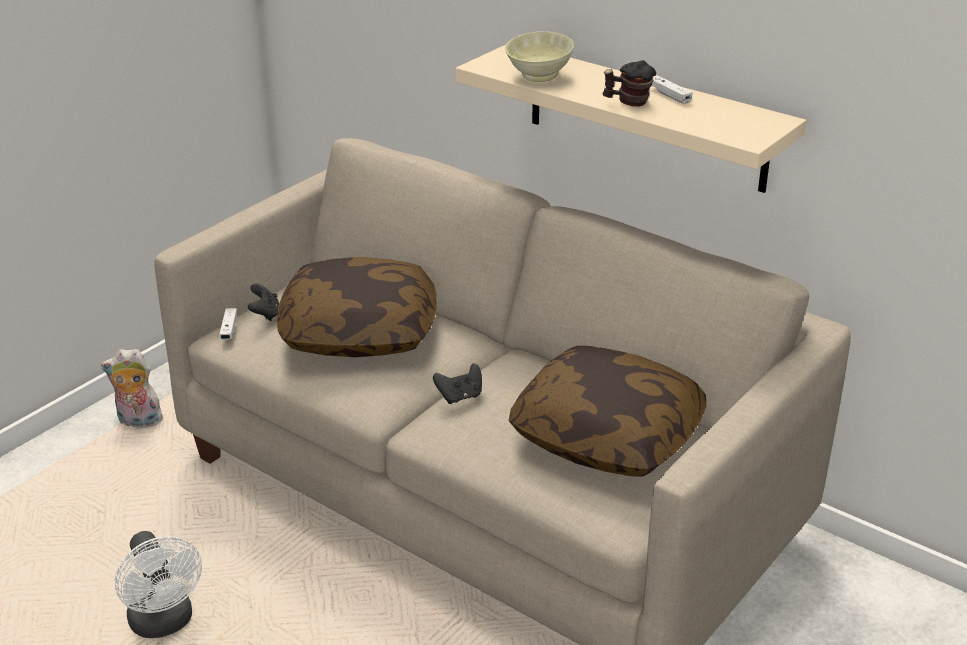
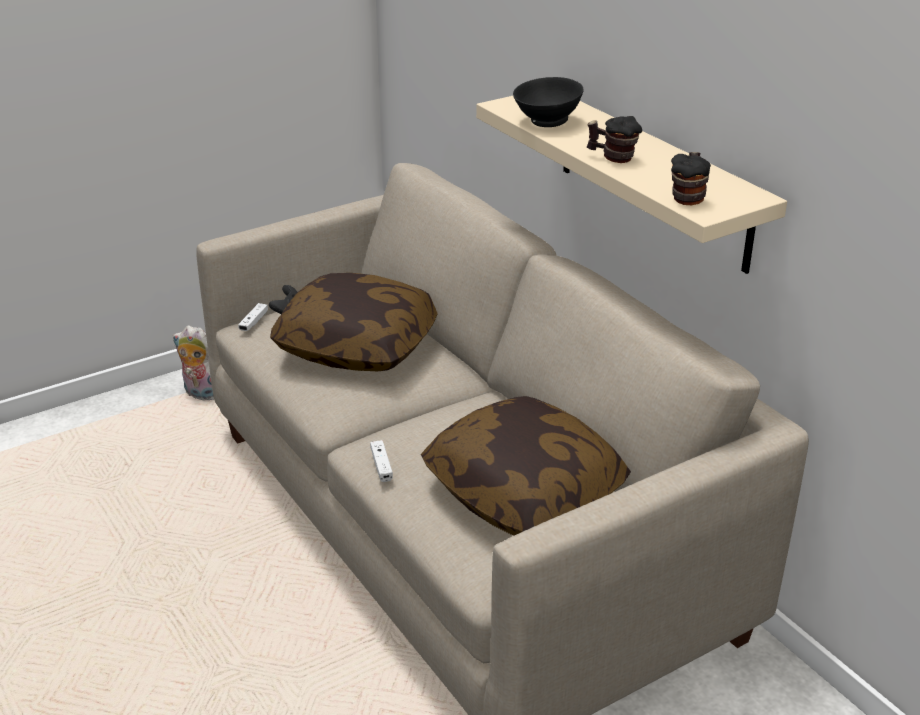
camera: 20 degrees right, 0 degrees up
(164, 624) = (123, 574): white fan -> none
(460, 397) = (409, 424): black game controller -> none
(537, 76) = (546, 121): beige bowl -> black bowl
(669, 95) = (661, 156): white game controller -> white game controller (381, 466)
(724, 129) = (688, 197): none -> mug

